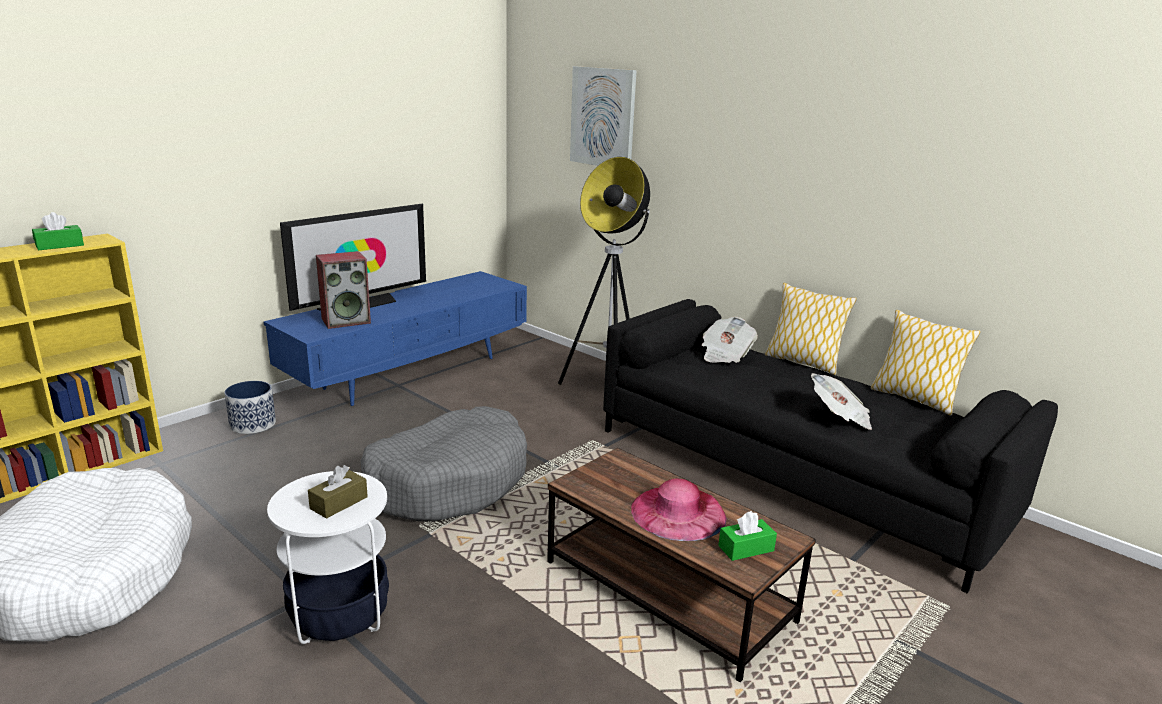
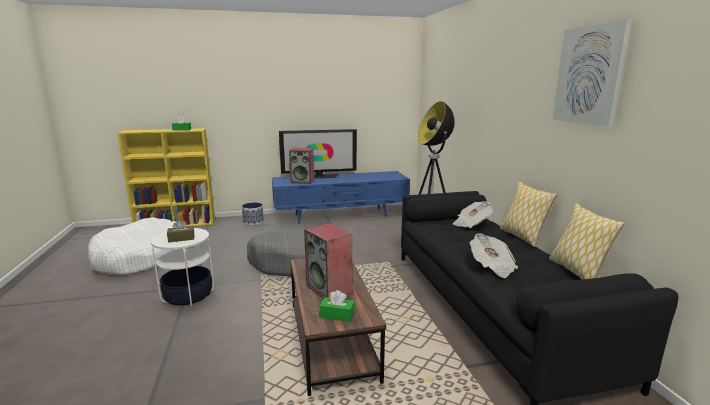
camera: 35 degrees right, 5 degrees down
(603, 117) = (451, 82): picture -> picture (590, 75)
(678, 512) = (330, 289): pink hat -> speaker

